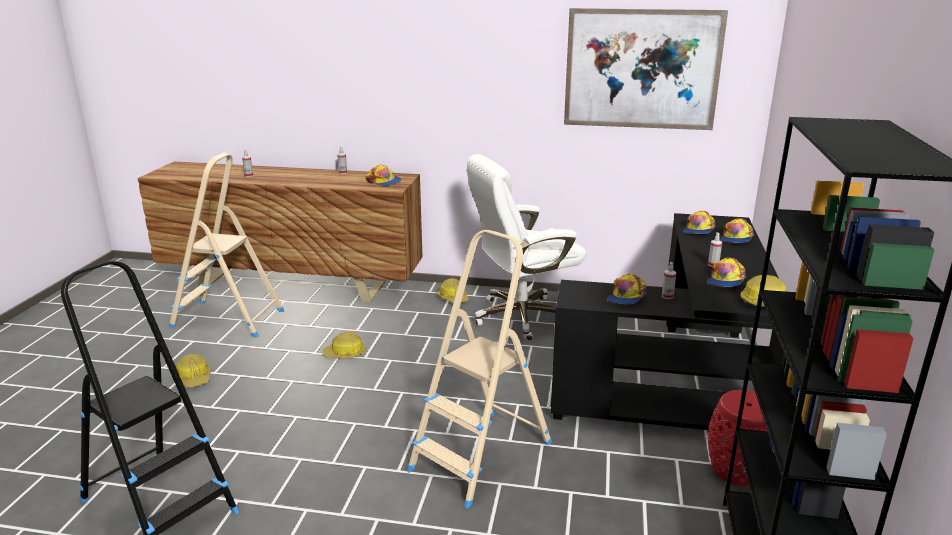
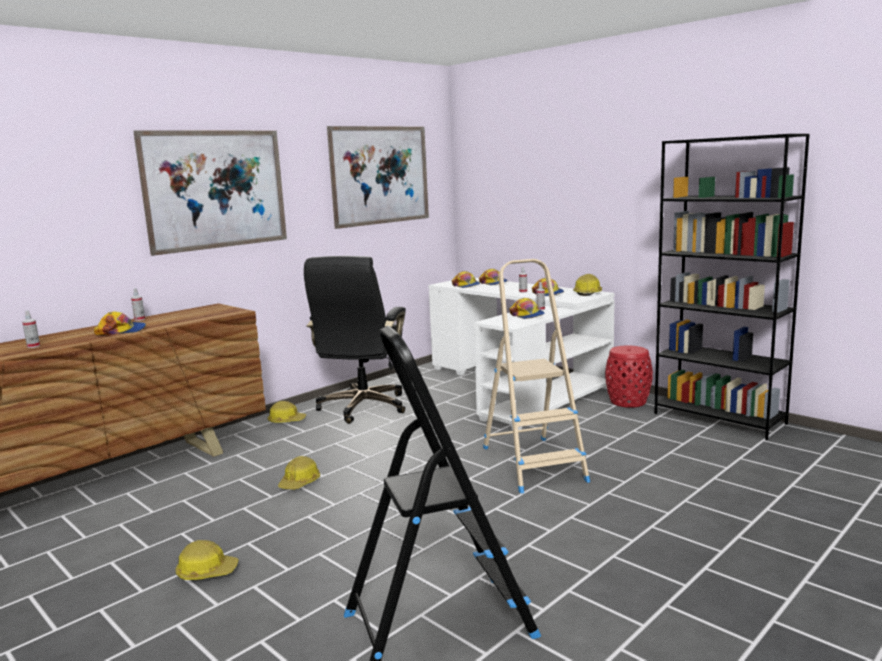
camera: 55 degrees left, 10 degrees down
(226, 318) = (98, 532): beige step ladder -> none
(384, 182) = (209, 312): cap -> cap (121, 331)
(430, 69) = (216, 189): none -> picture
(523, 316) = (364, 406): white office chair -> black office chair
(685, 377) = (520, 386): black desk -> white desk

